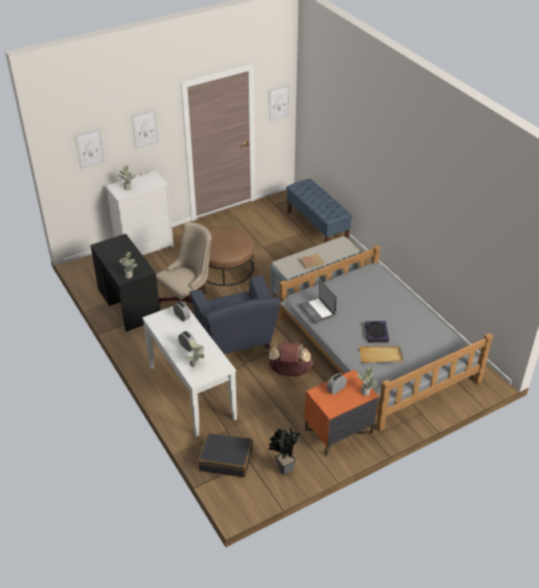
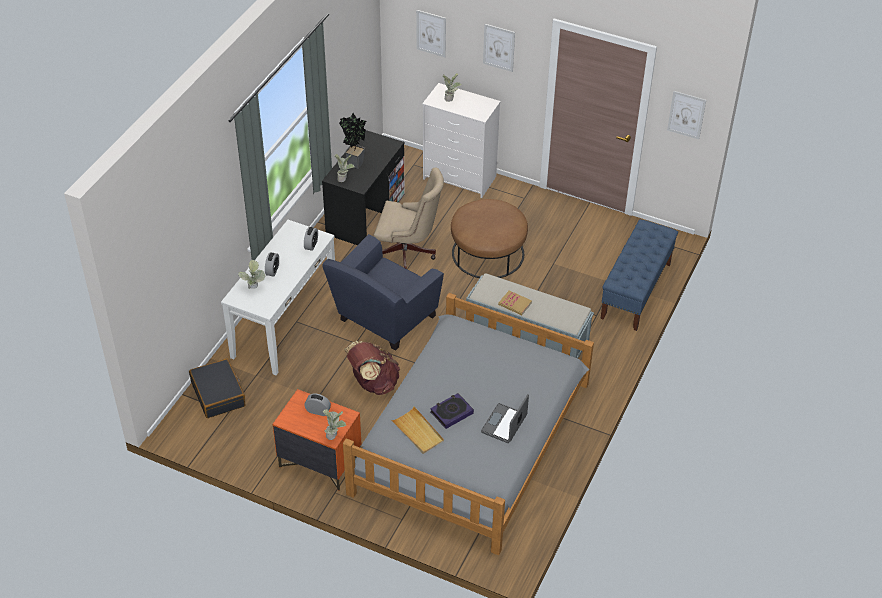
camera: 55 degrees right, 5 degrees up
(282, 469) = (237, 441): potted plant -> potted plant (354, 162)
(318, 310) = (446, 348): laptop -> laptop (504, 424)

